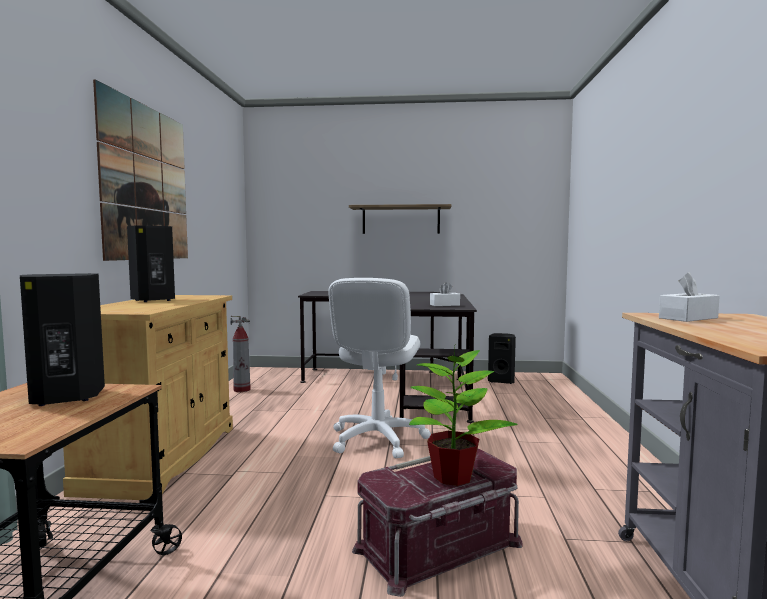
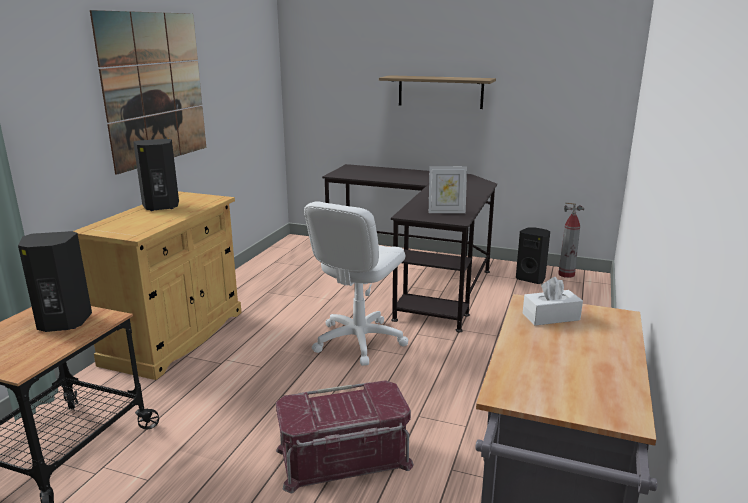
camera: 15 degrees right, 15 degrees up
(242, 390) = (269, 265): fire extinguisher -> fire extinguisher (566, 274)
(444, 305) = (446, 212): white tissue box -> picture frame
(453, 476) = (352, 410): potted plant -> none

